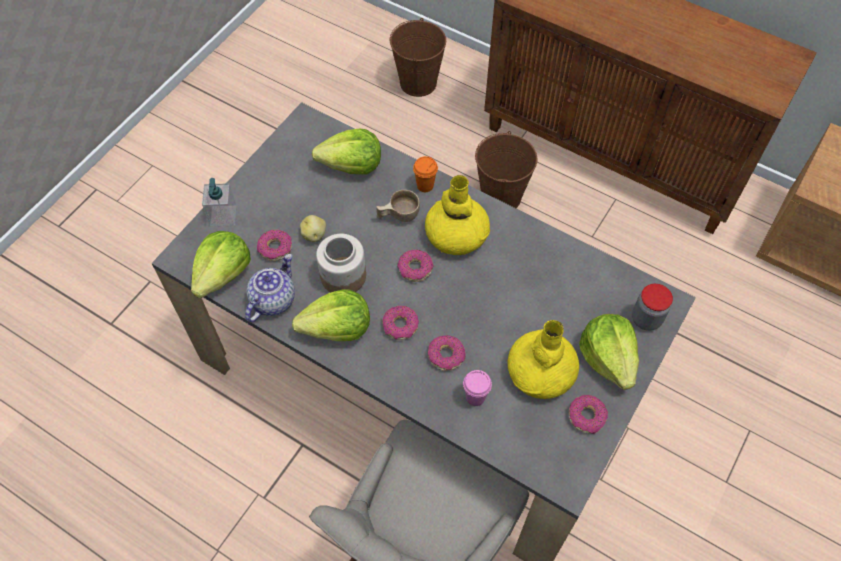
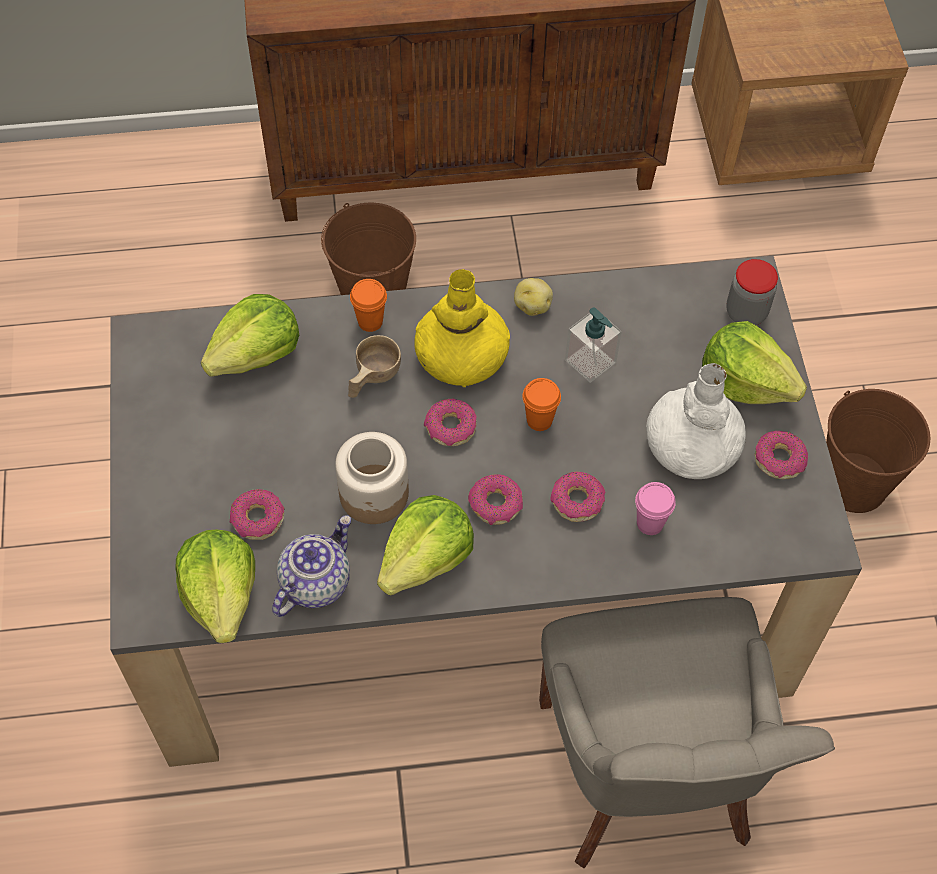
camera: 40 degrees left, 0 degrees up
(223, 216) = (149, 526): soap dispenser -> soap dispenser (590, 361)
(273, 299) = (315, 581): teapot -> teapot turned 45 degrees clockwise
(314, 234) = (290, 469): potato -> potato (532, 305)
(418, 82) = (137, 215): brown bucket -> brown bucket (854, 483)
(466, 297) = (539, 420): none -> orange cup
(541, 372) = (693, 446): yellow vase -> white vase

